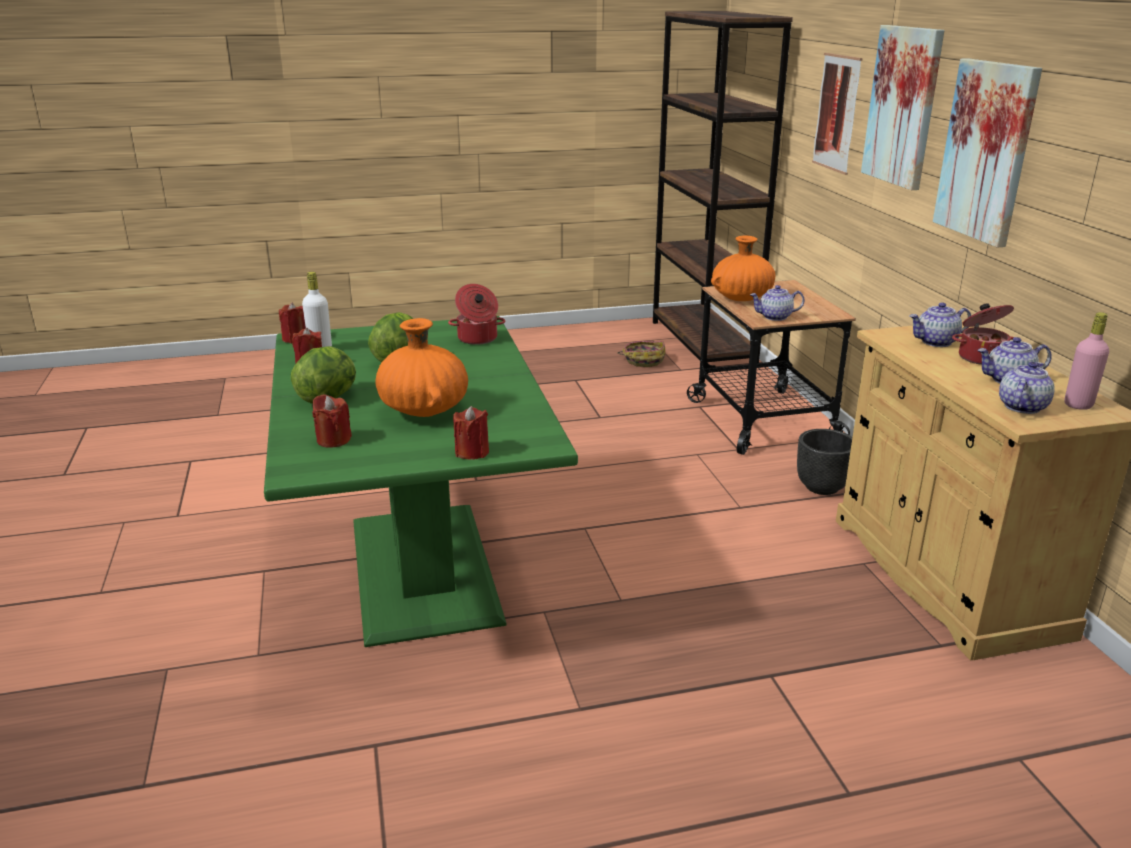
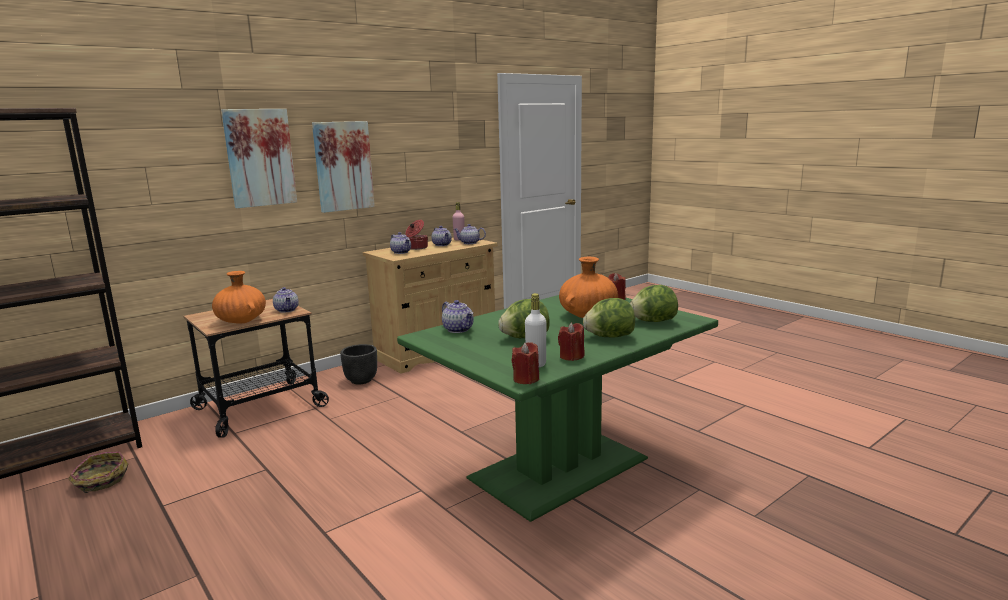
camera: 115 degrees left, 10 degrees down
(333, 440) = (652, 321): red candle -> lettuce
(477, 339) = (458, 329): cooking pot -> teapot
(836, 113) = (172, 178): picture -> none

